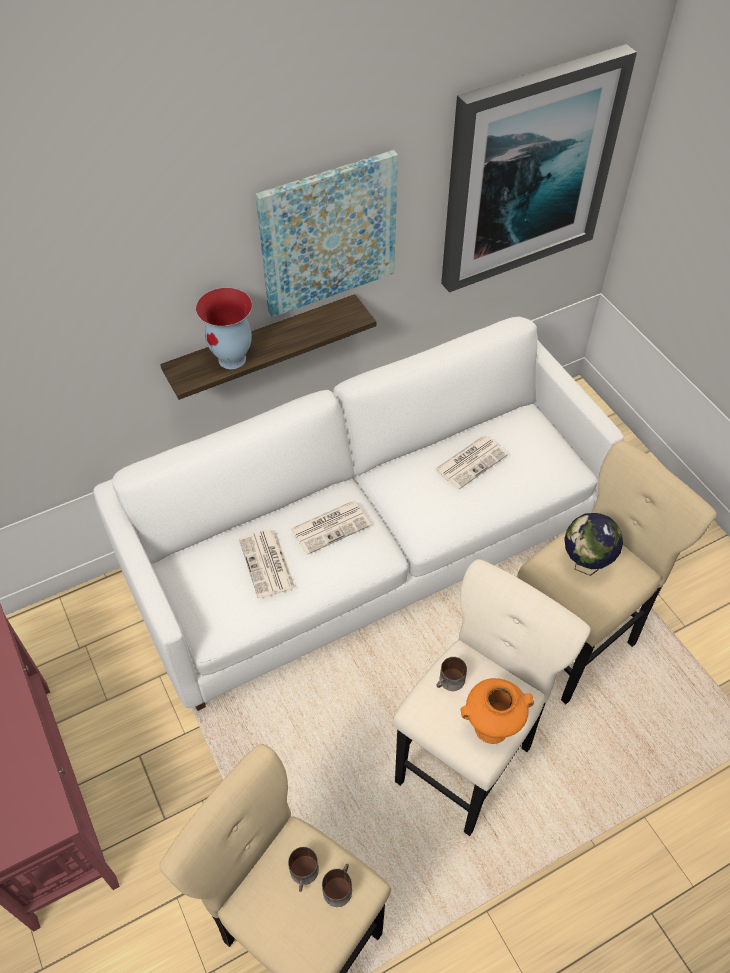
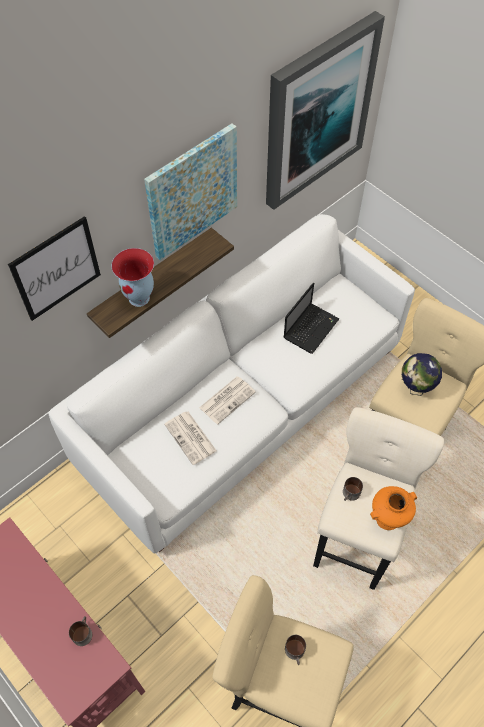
camera: 15 degrees left, 5 degrees up
(118, 287) = (56, 269): none -> picture
(338, 887) = (320, 654): mug -> mug (82, 632)
(471, 461) = (311, 328): newspaper -> laptop

